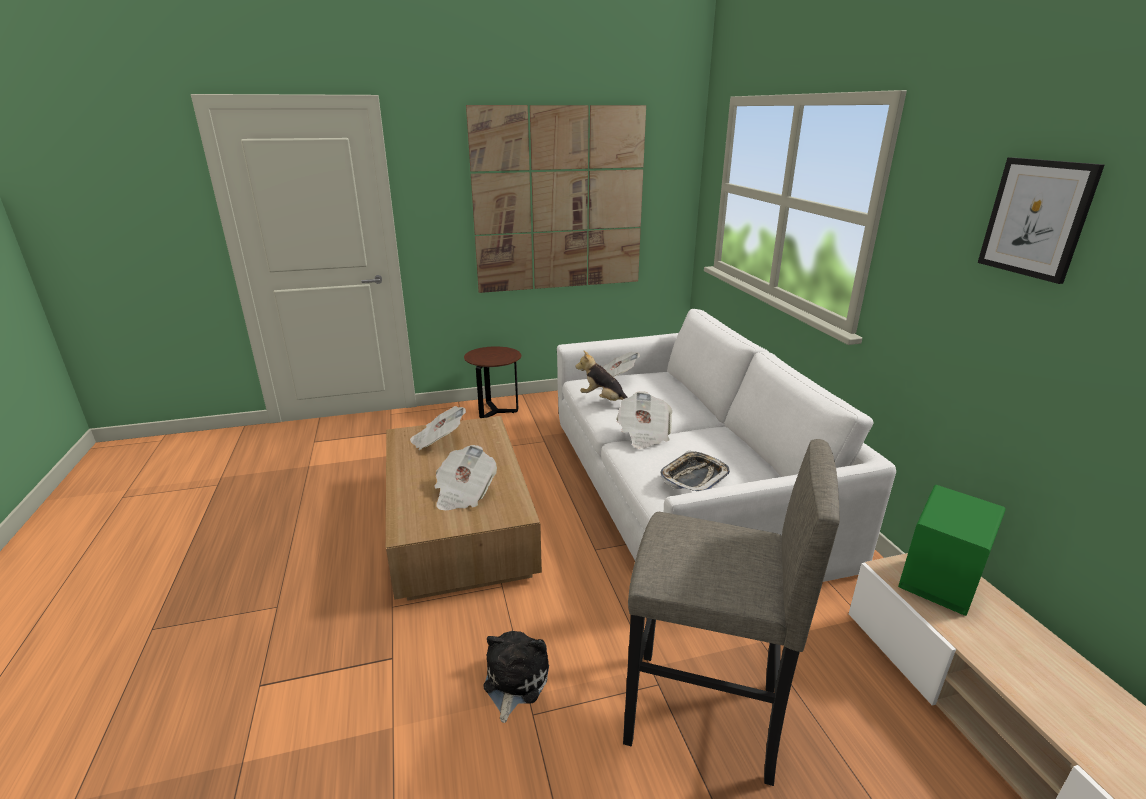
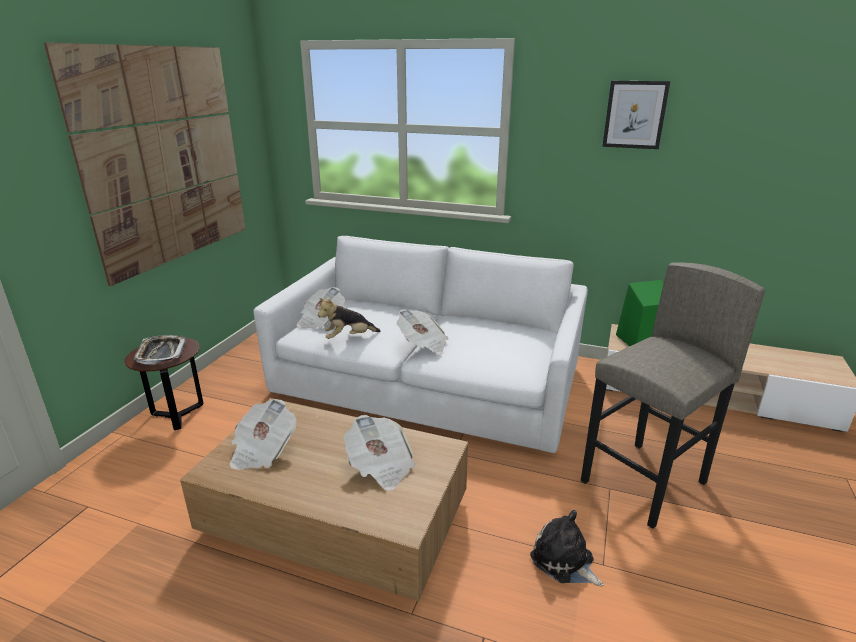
camera: 55 degrees left, 0 degrees up
(694, 476) = (503, 349): tray -> tray (161, 353)

